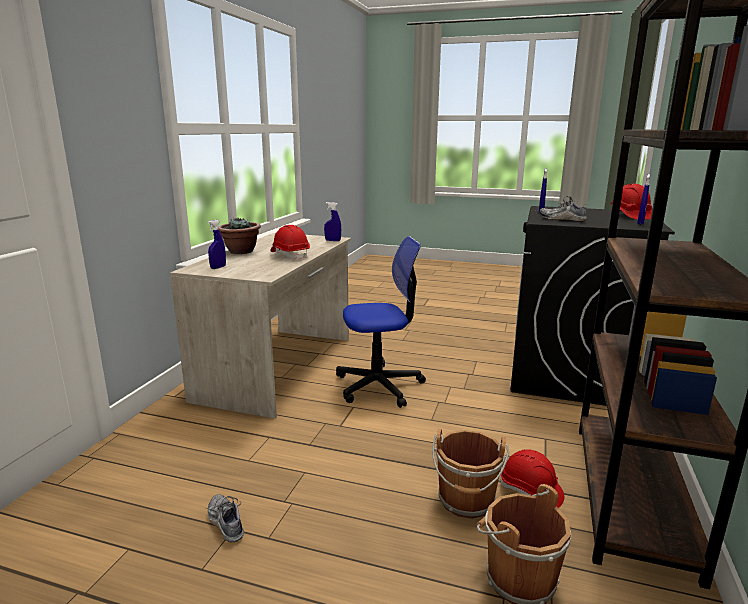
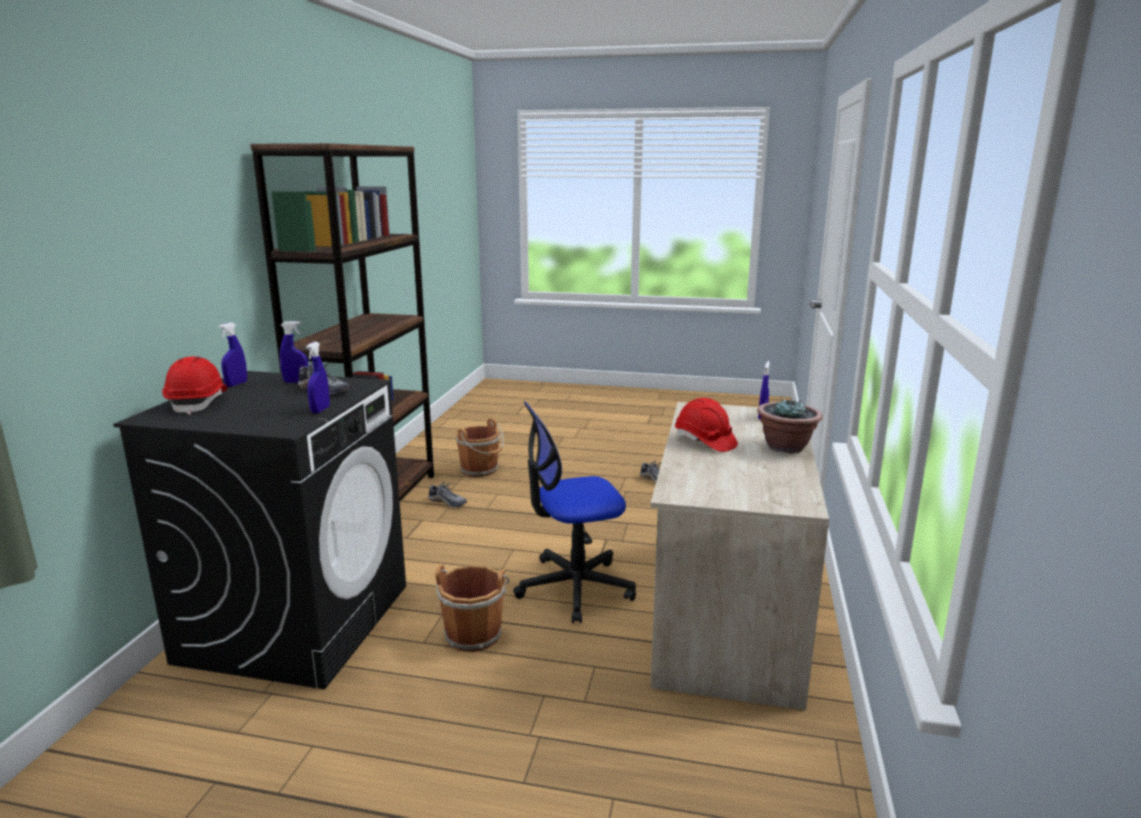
camera: 175 degrees right, 0 degrees up
(333, 240) = (676, 486): blue spray bottle -> blue spray bottle (296, 382)
(466, 501) = (498, 495): brown bucket -> brown bucket (473, 633)
(531, 491) = (447, 502): red hard hat -> shoe

